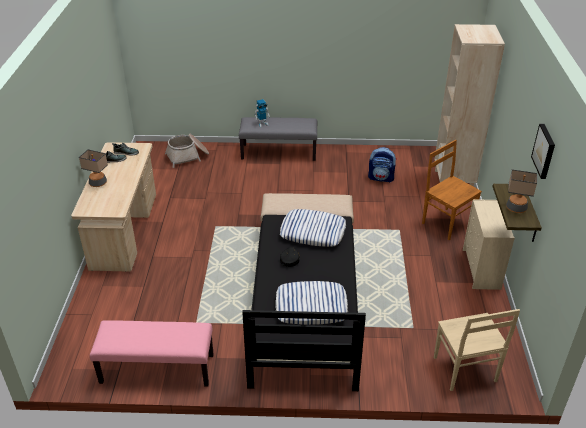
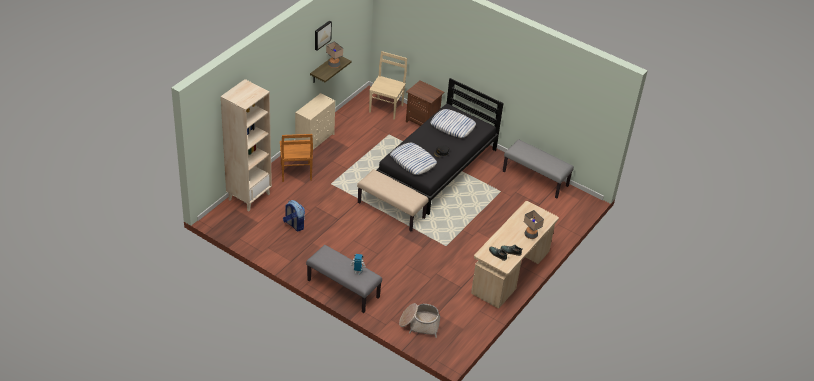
camera: 150 degrees left, 5 degrees up
(157, 369) = (535, 178): pink bench -> grey bench
(393, 377) = (422, 122): none -> brown nightstand

